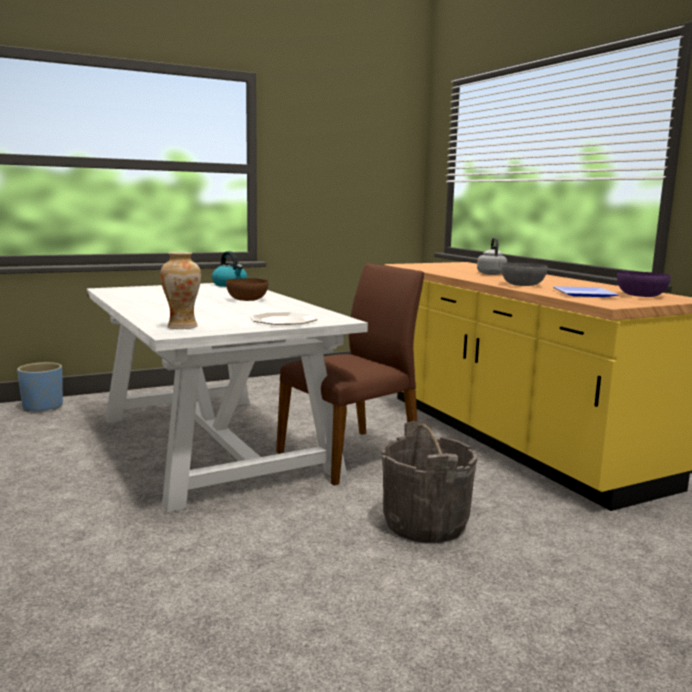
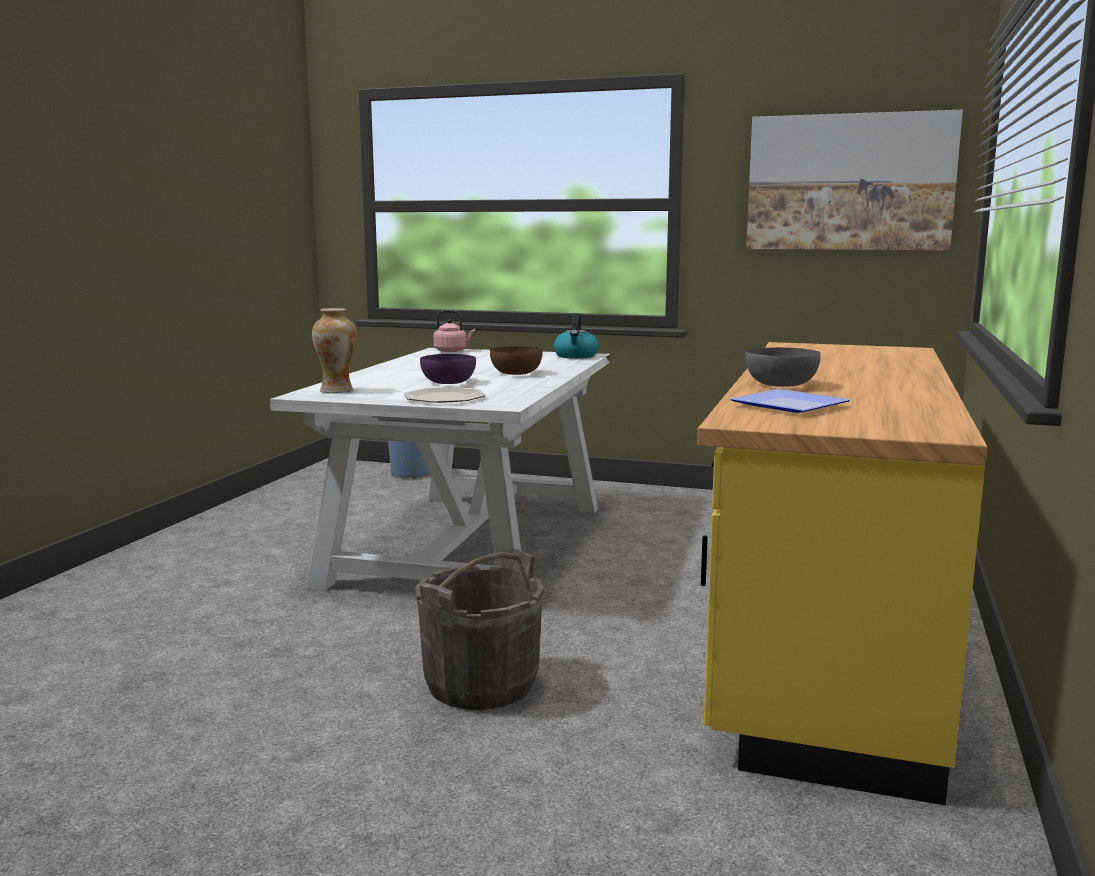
camera: 45 degrees right, 0 degrees up
(122, 289) = (452, 351): none -> pink kettle
(350, 455) = (573, 594): brown chair -> none
(360, 160) = (849, 182): none -> picture
(490, 273) = (843, 366): grey kettle -> none
(640, 296) = (878, 419): purple bowl -> purple bowl (447, 382)

